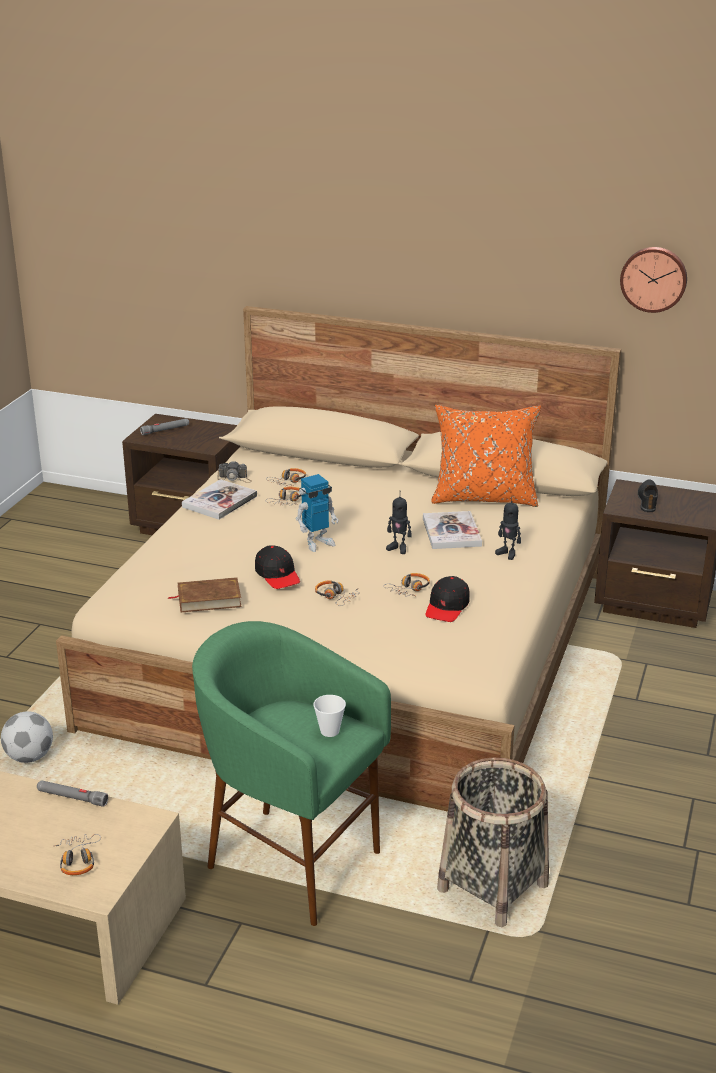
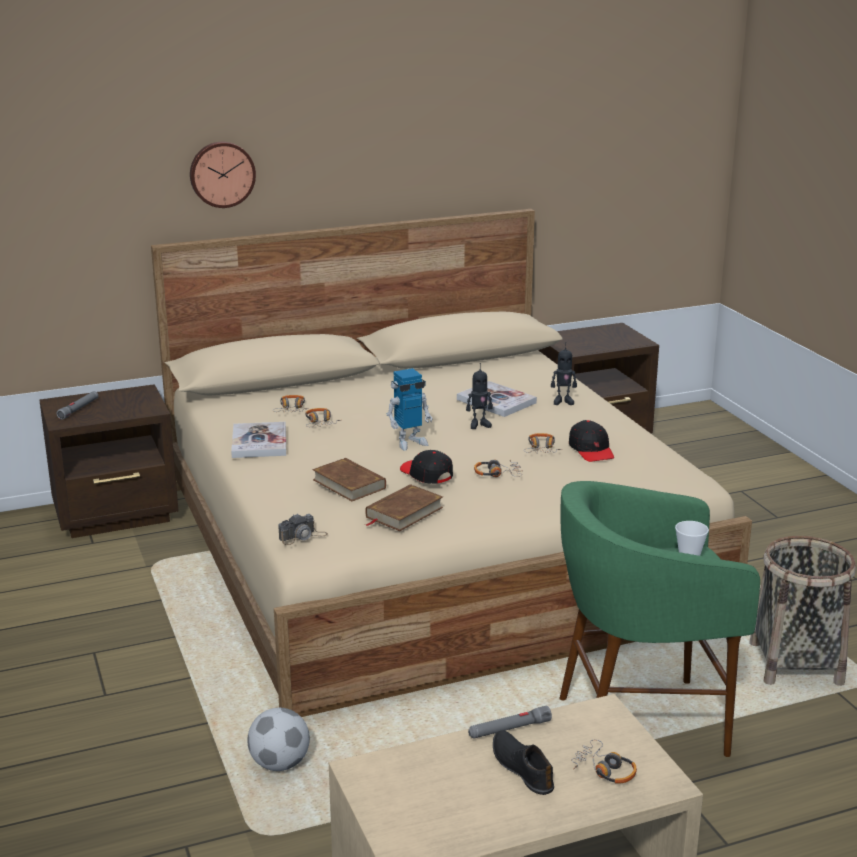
camera: 40 degrees left, 5 degrees down
(210, 560) = (349, 484): none -> brown book
(234, 478) = (236, 421): camera -> camera (303, 536)
(277, 574) = (426, 474): black cap -> black cap turned 150 degrees counterclockwise
(317, 543) = (409, 442): toy robot -> toy robot turned 45 degrees clockwise
(484, 498) = (473, 372): orange pillow -> none
(648, 499) = (580, 340): black shoe -> black shoe (522, 767)
(654, 278) = (551, 137): wall clock -> wall clock (222, 174)

